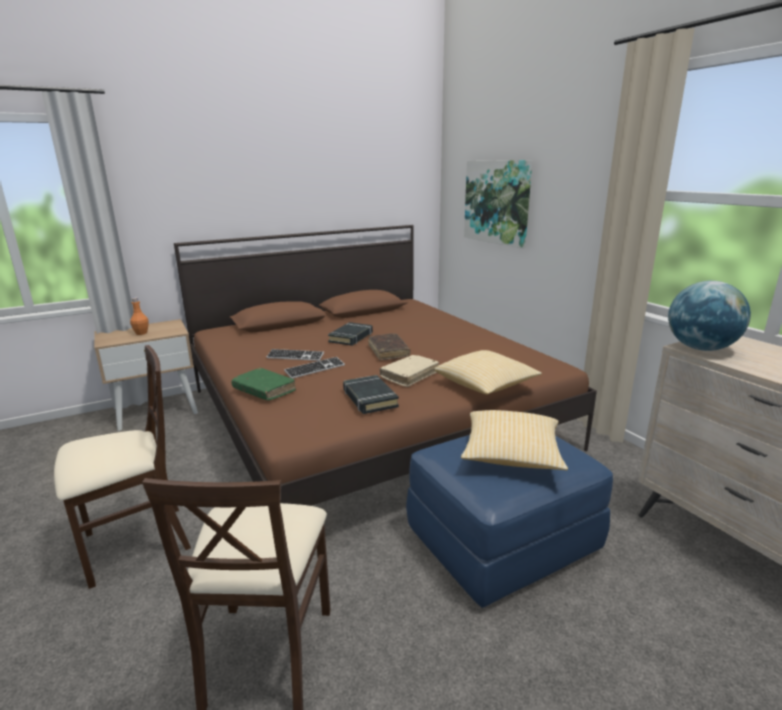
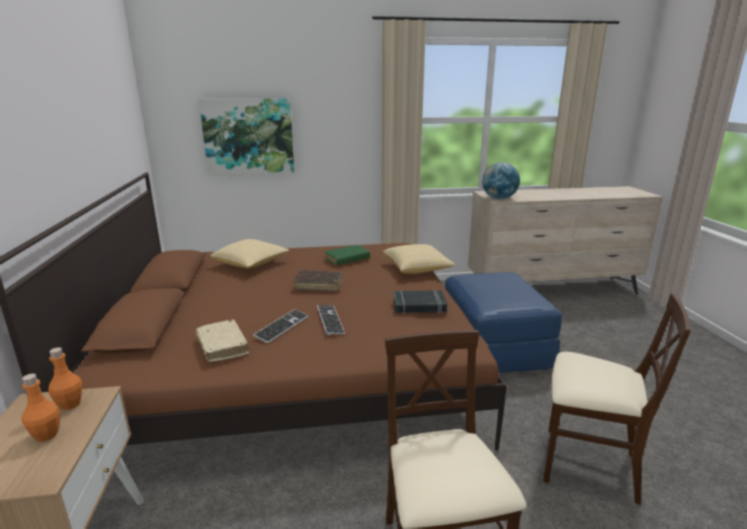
camera: 70 degrees left, 0 degrees up
(169, 329) = (70, 404): none -> orange bottle
(264, 390) = (361, 351): green book -> green book (347, 259)
(351, 337) = (258, 294): black book -> none
(409, 375) = (380, 287): beige book -> beige book (222, 346)
(511, 455) = (501, 288): pillow -> pillow (251, 264)

